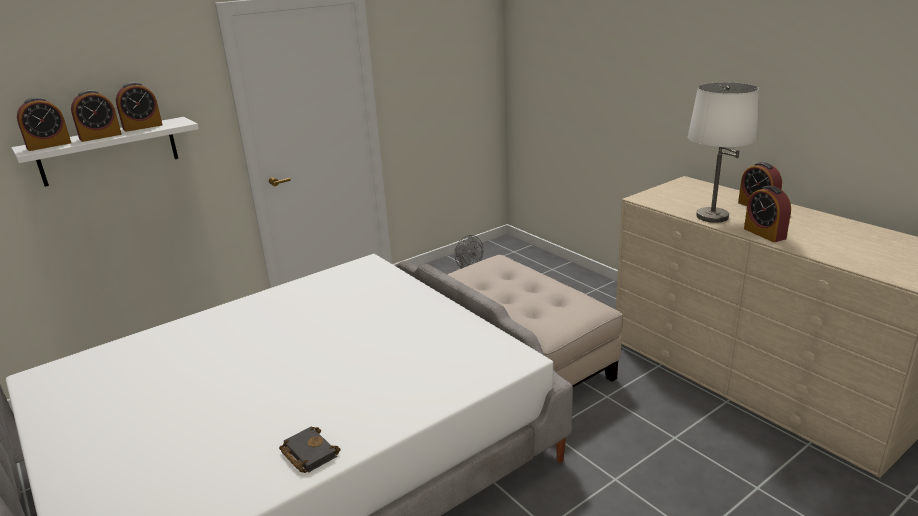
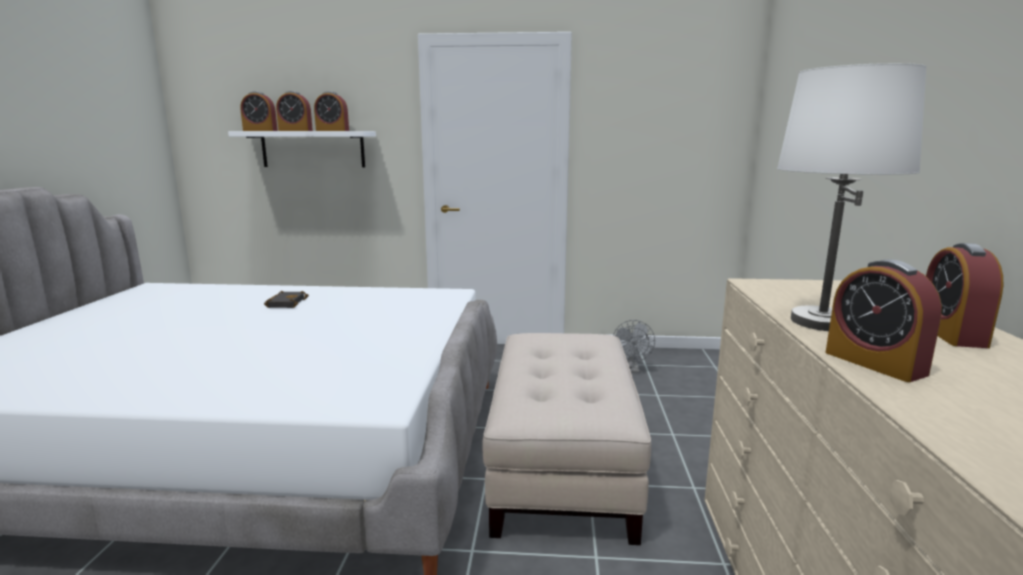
camera: 40 degrees right, 10 degrees down
(307, 453) = (98, 388): black book -> black book (286, 303)
(764, 233) = (874, 363): alarm clock -> alarm clock turned 45 degrees counterclockwise

